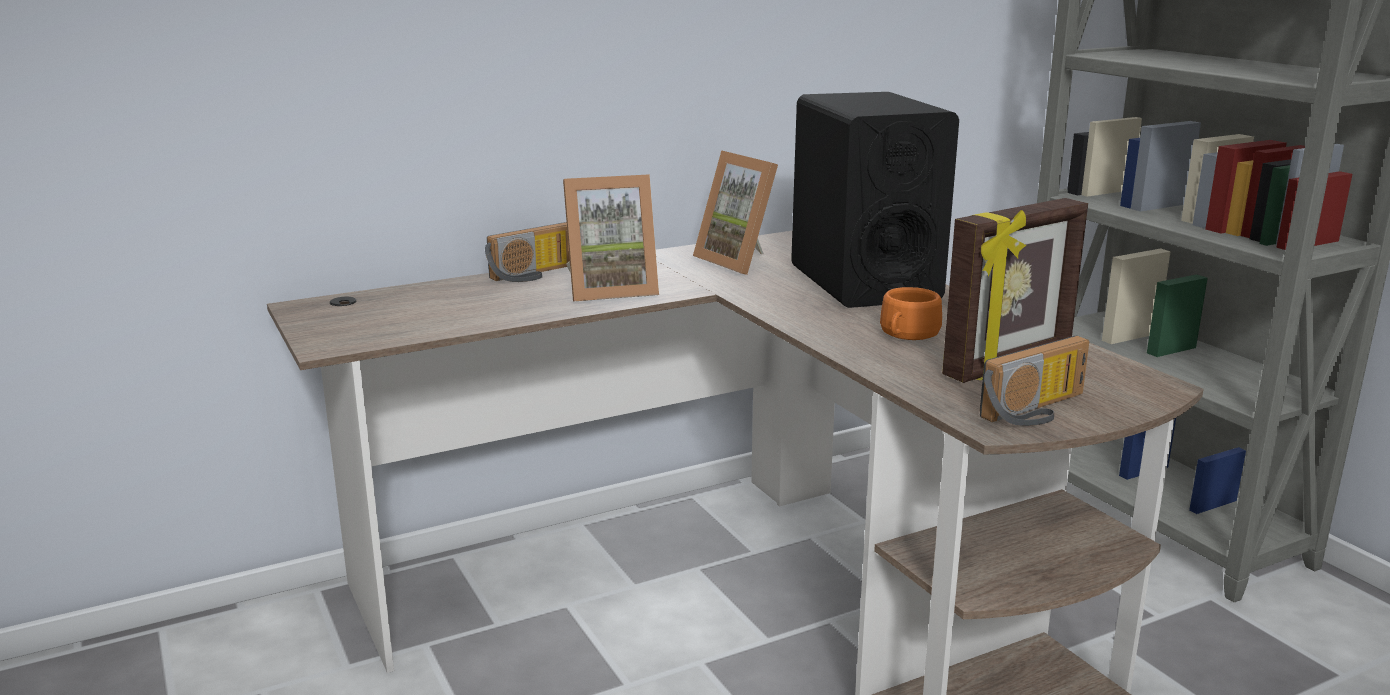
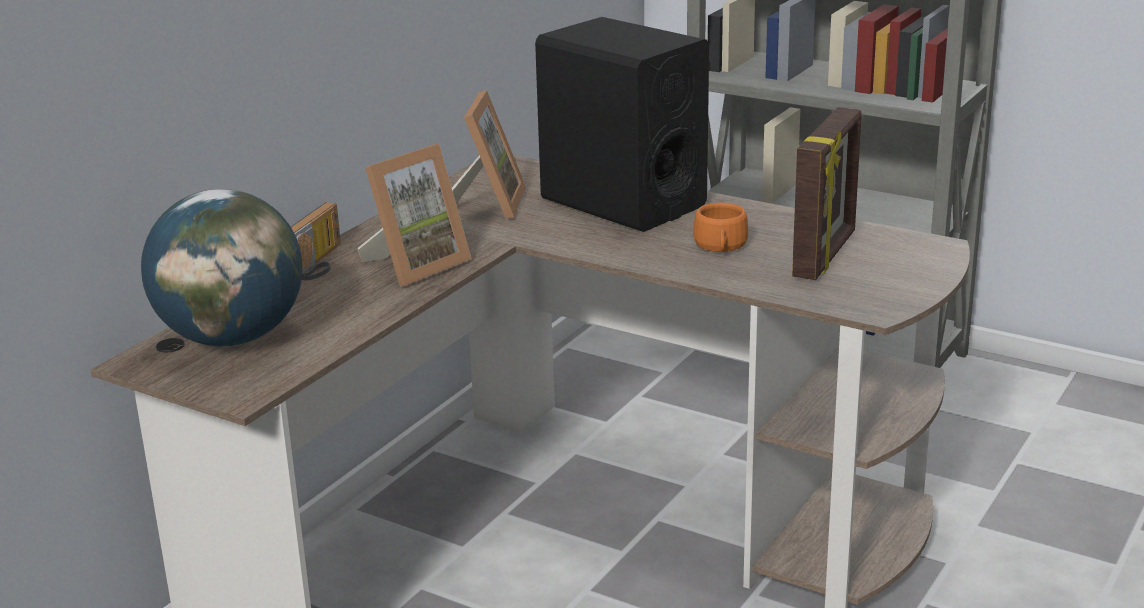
camera: 30 degrees left, 5 degrees up
(388, 305) = (231, 337): none -> globe
(741, 261) = (488, 204): picture frame -> picture frame turned 105 degrees counterclockwise
(1039, 411) = (888, 289): radio -> none

